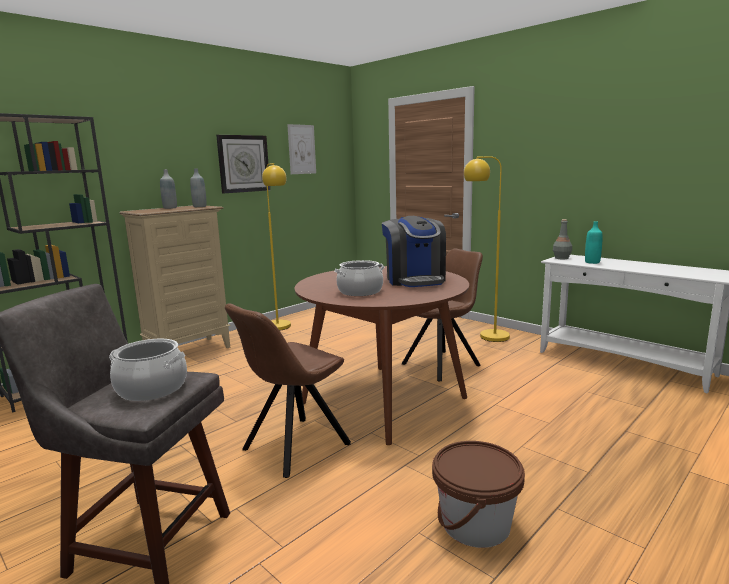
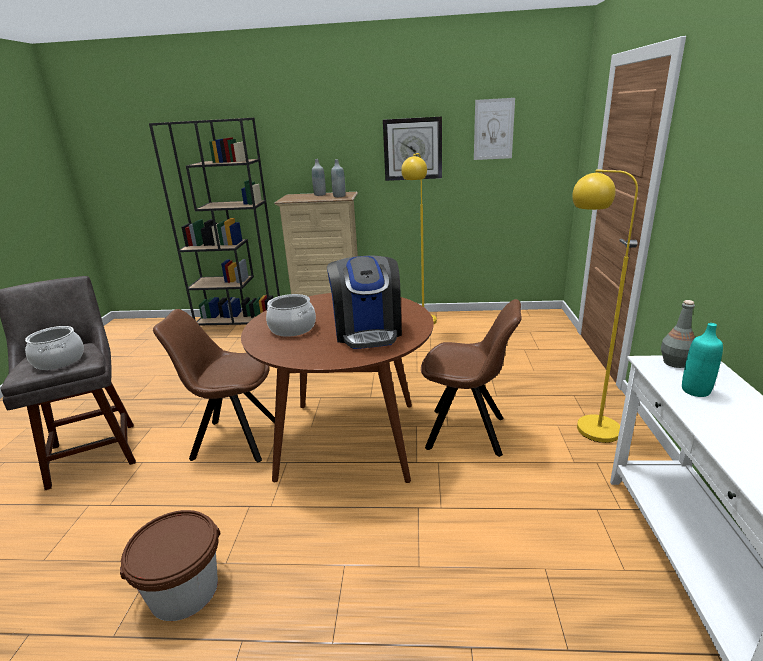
camera: 50 degrees right, 10 degrees up
(415, 280) = (368, 331): coffee machine -> coffee machine turned 45 degrees counterclockwise

